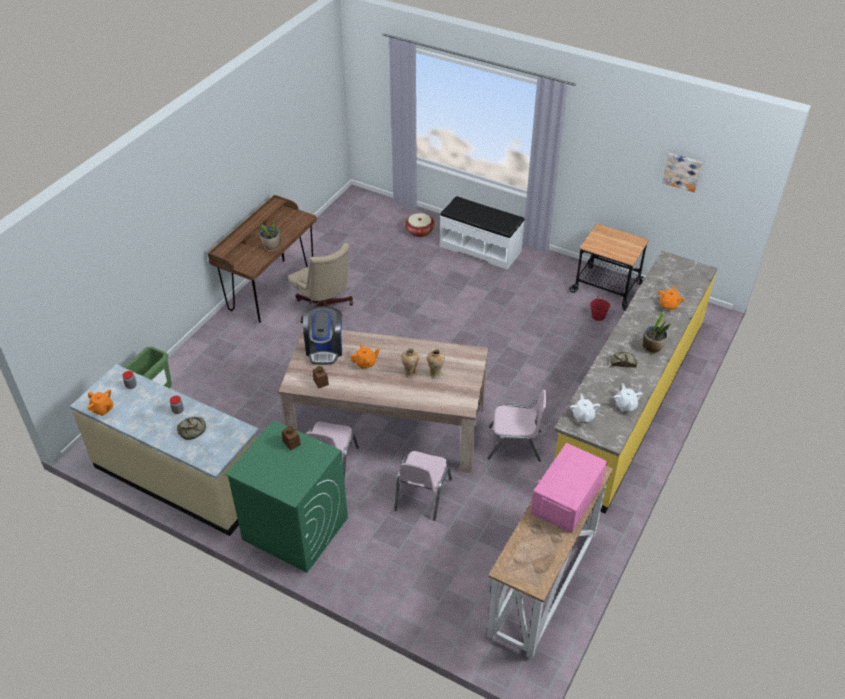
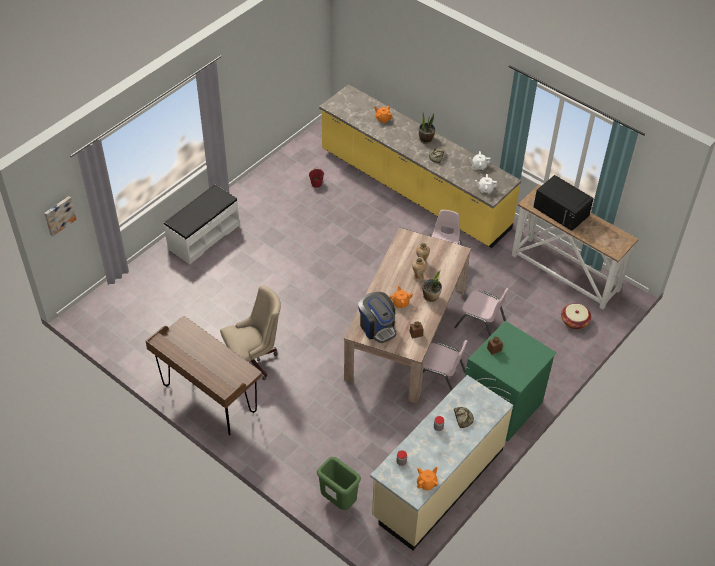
camera: 80 degrees left, 5 degrees up
(272, 247) = (221, 354): potted plant -> potted plant (431, 297)
(324, 349) = (377, 327): coffee machine -> coffee machine turned 45 degrees clockwise
(419, 231) = (161, 275): basket -> basket (574, 321)
(566, 498) = (561, 211): pink microwave -> black microwave
(606, 287) = (283, 170): cart -> none
(682, 171) = (287, 51): picture -> picture (59, 215)

